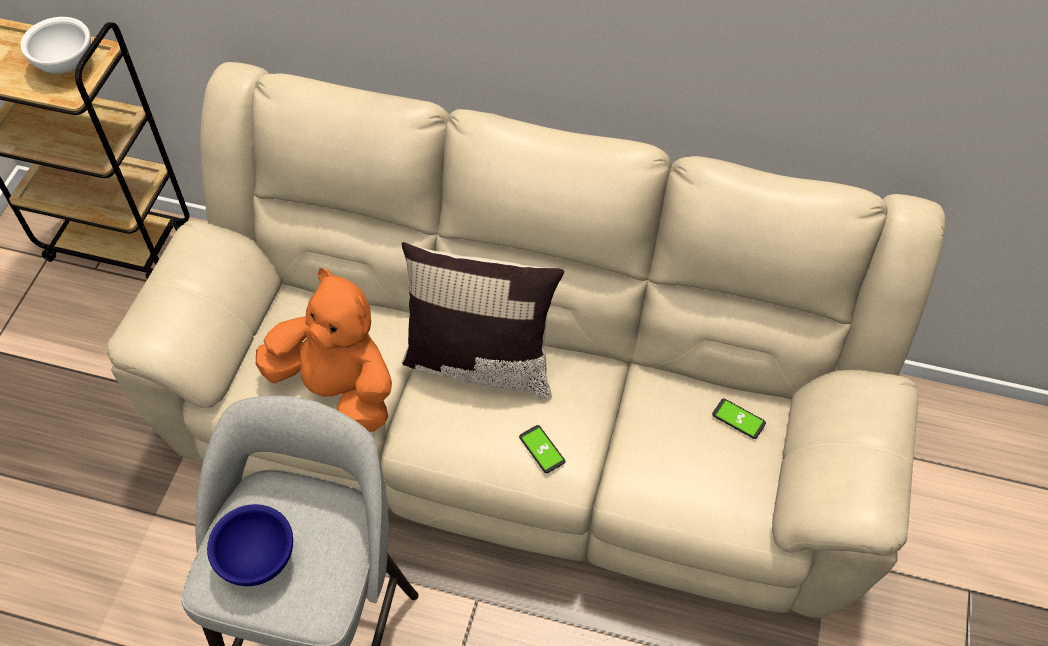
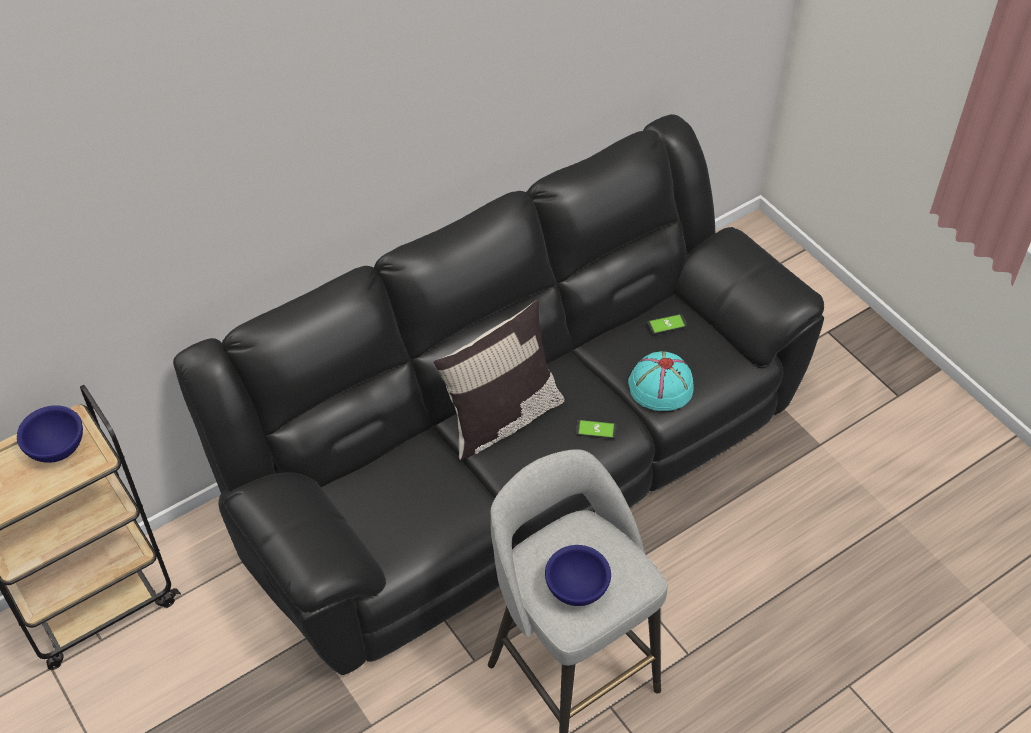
camera: 50 degrees left, 5 degrees down
(65, 64) = (57, 449): white bowl -> blue bowl
(338, 389) = (442, 507): orange plush toy -> none
(524, 422) = (516, 460): beige sofa -> black sofa
(651, 468) = (660, 386): none -> turquoise hat

